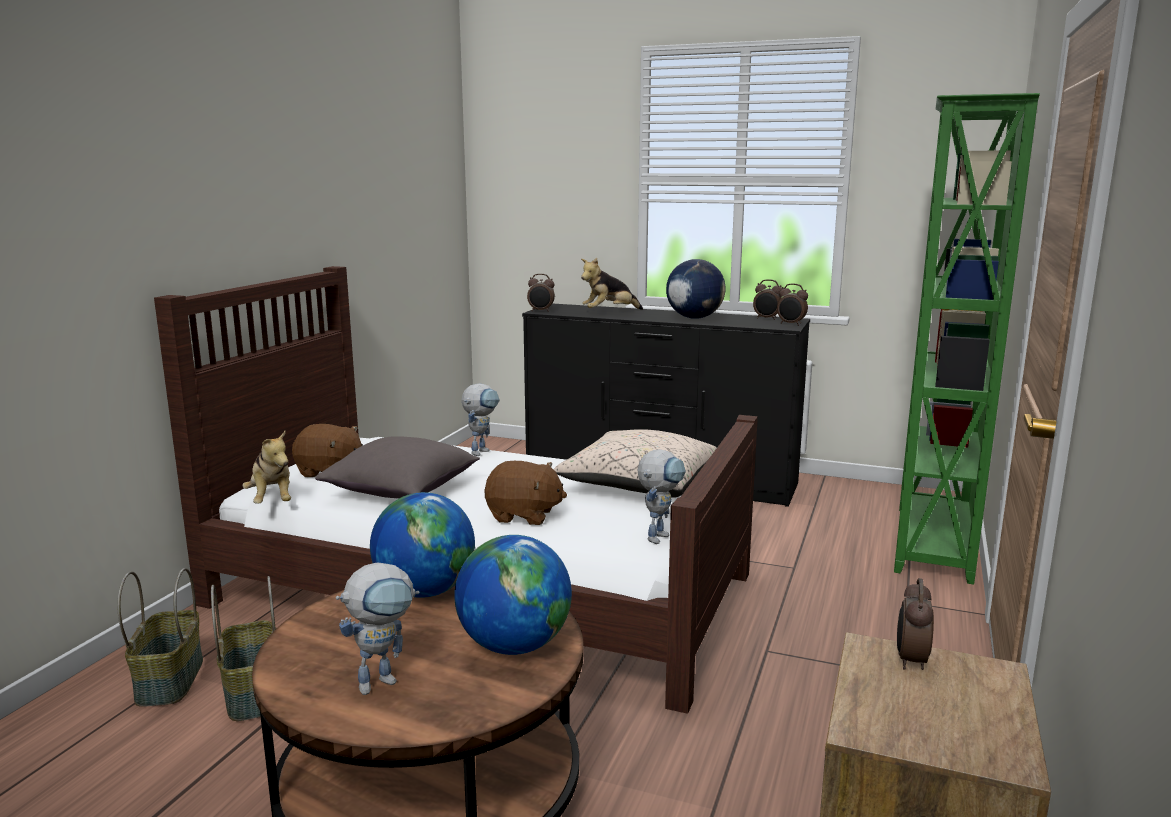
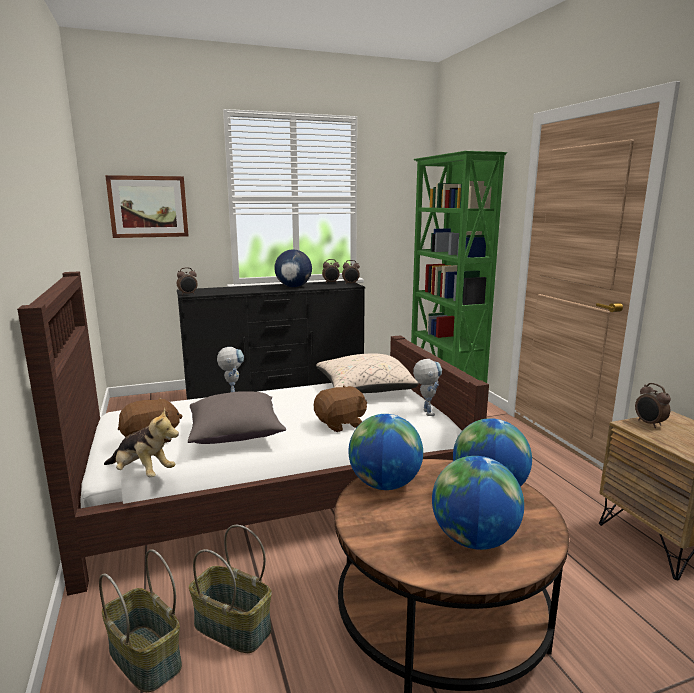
camera: 40 degrees left, 0 degrees up
(385, 680) = (473, 540): toy robot -> globe
(536, 188) = (148, 206): none -> picture
(609, 312) = (235, 290): plush toy -> none

